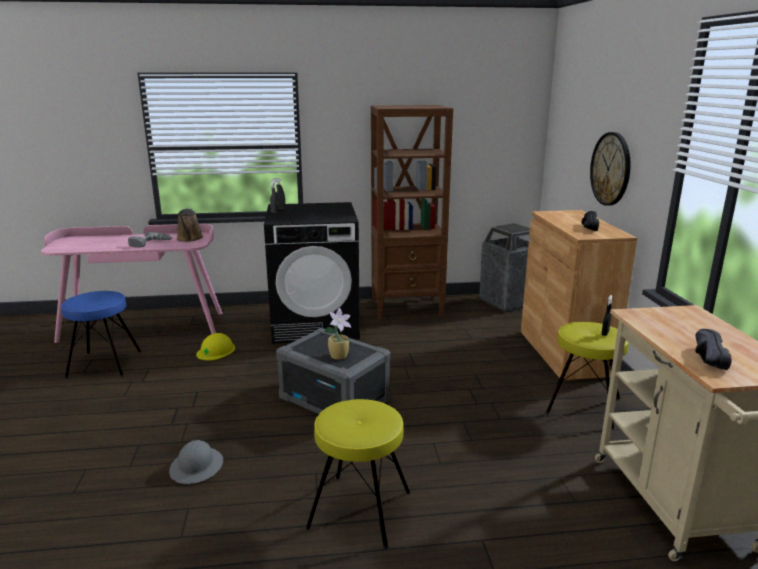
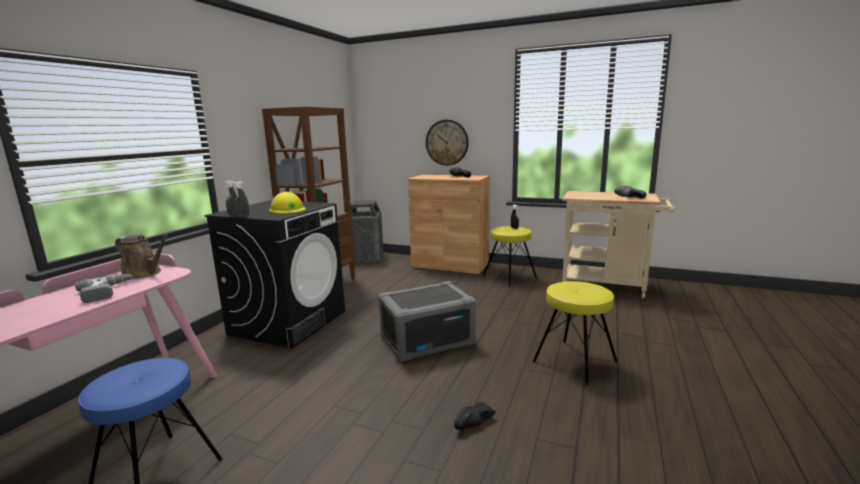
camera: 60 degrees left, 5 degrees down
(197, 467) = (475, 424): grey hard hat -> black shoe
(216, 351) = (258, 381): yellow hard hat -> yellow hard hat (287, 209)
(339, 356) = (439, 296): potted plant -> none

